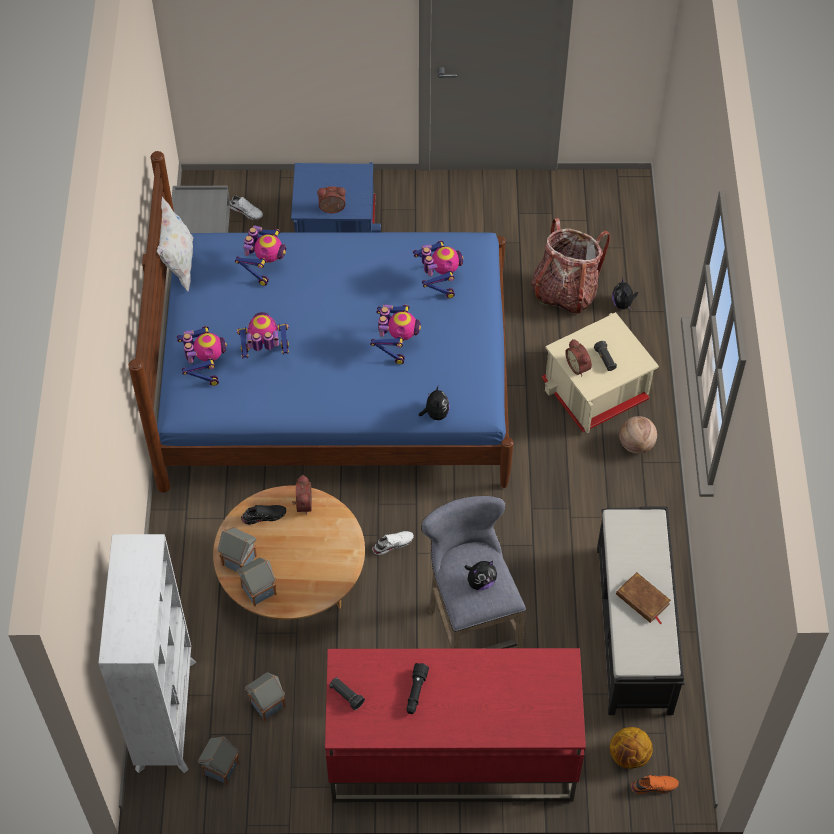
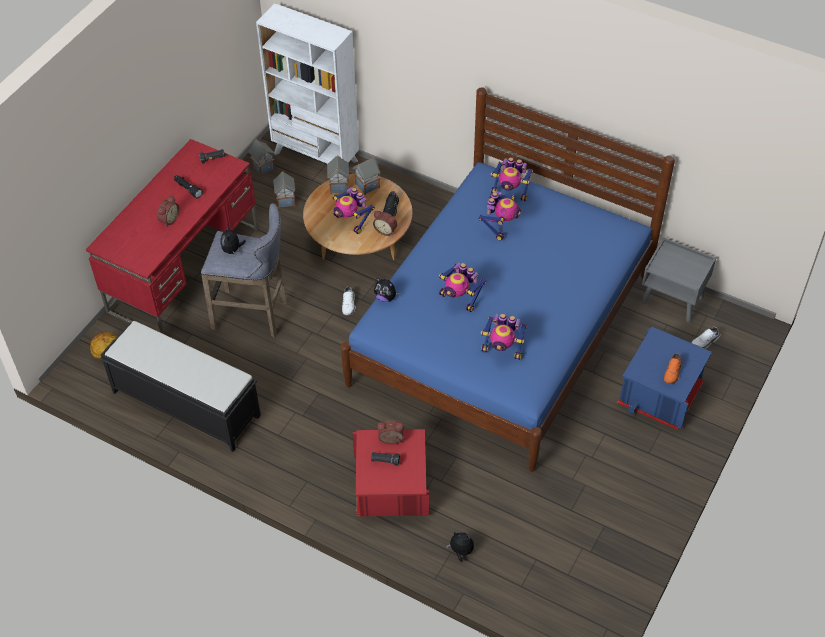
camera: 120 degrees right, 5 degrees down
(178, 265) = (615, 212): white pillow -> none
(264, 267) = (581, 255): toy robot -> toy robot (351, 221)
(332, 210) = (646, 355): alarm clock -> alarm clock (168, 219)
(565, 291) = (499, 516): backpack -> none
(597, 389) = (390, 487): beige storage box -> red storage box
(636, 445) = (324, 486): basketball -> none
(642, 600) = (169, 361): brown book -> none
(654, 785) = (80, 358): orange shoe -> orange shoe (673, 372)

